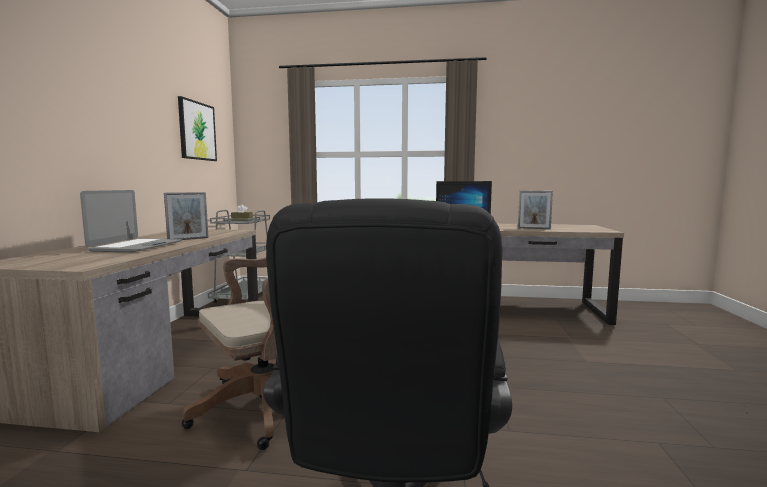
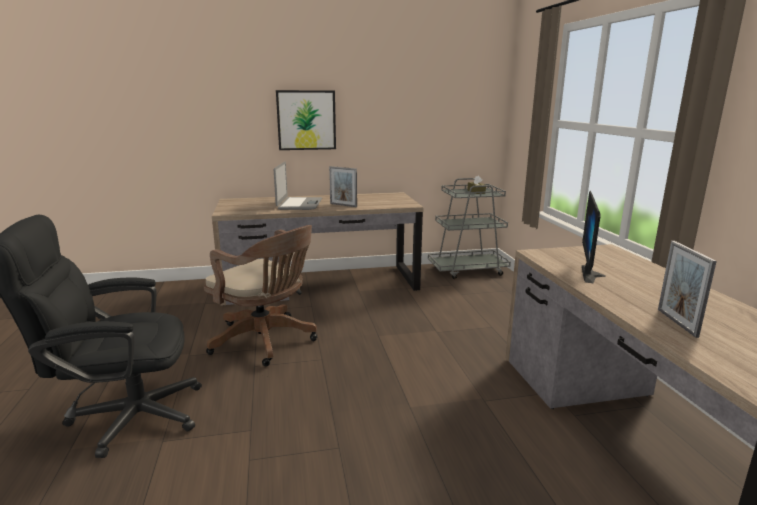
camera: 70 degrees right, 10 degrees up
(136, 246) = (299, 204): laptop -> laptop turned 75 degrees counterclockwise
(197, 131) = (441, 99): picture -> picture (306, 120)

